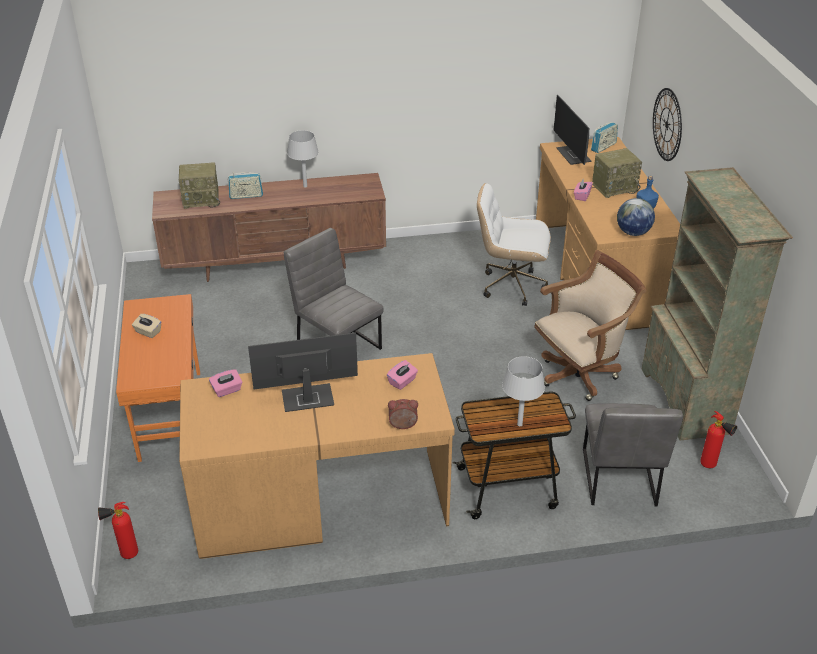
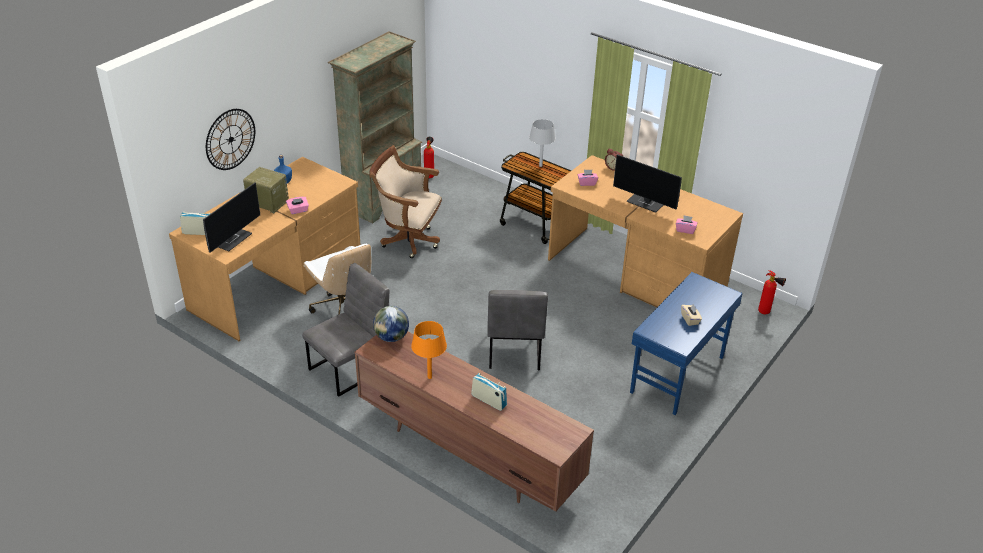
camera: 135 degrees left, 0 degrees up
(170, 415) = (677, 375): orange console table -> blue console table
(202, 200) = (529, 422): radio -> none
(305, 186) = (429, 377): grey table lamp -> orange table lamp
(618, 479) = (478, 196): grey chair -> grey chair (350, 368)
(633, 232) = (325, 174): globe -> globe (391, 337)

